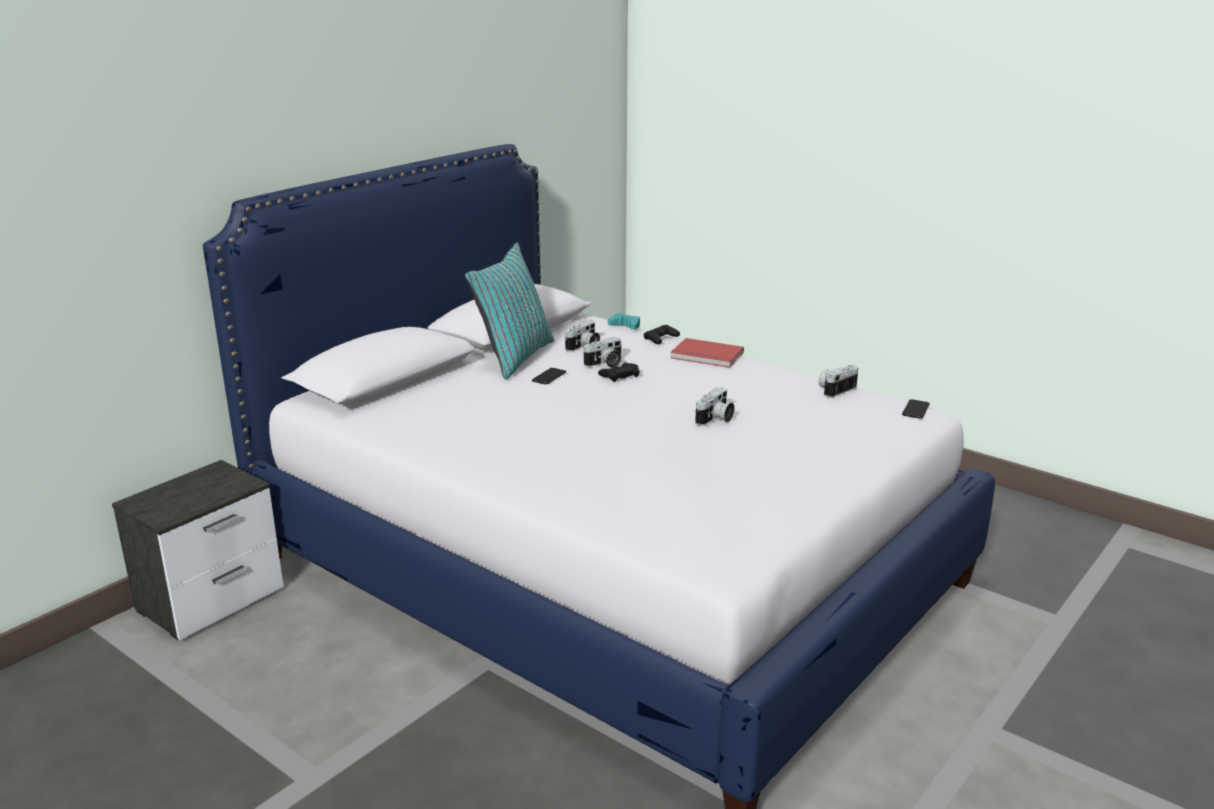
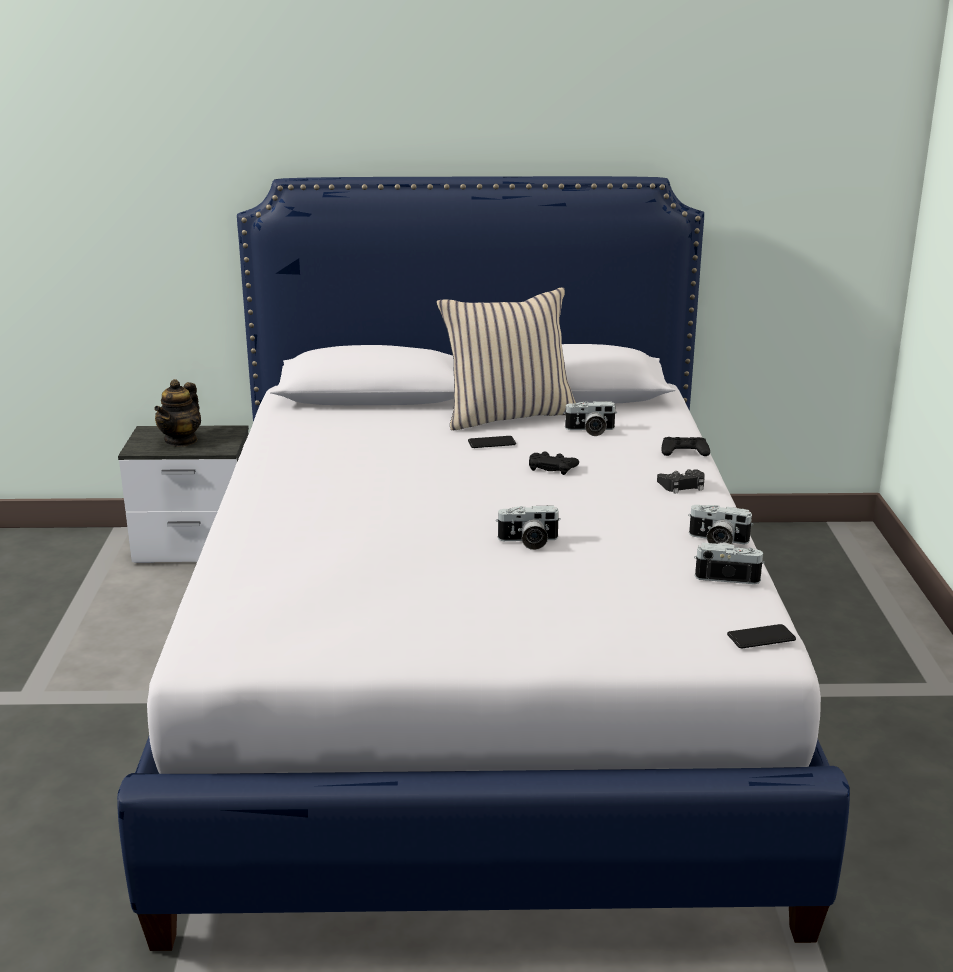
camera: 50 degrees right, 0 degrees up
(190, 495) = (181, 440): none -> teapot
(513, 357) = (508, 416): turquoise pillow -> beige pillow
(605, 364) = (567, 452): camera -> camera (717, 541)
(625, 326) = (682, 427): turquoise game controller -> none
(706, 356) = (682, 486): red book -> black game controller

